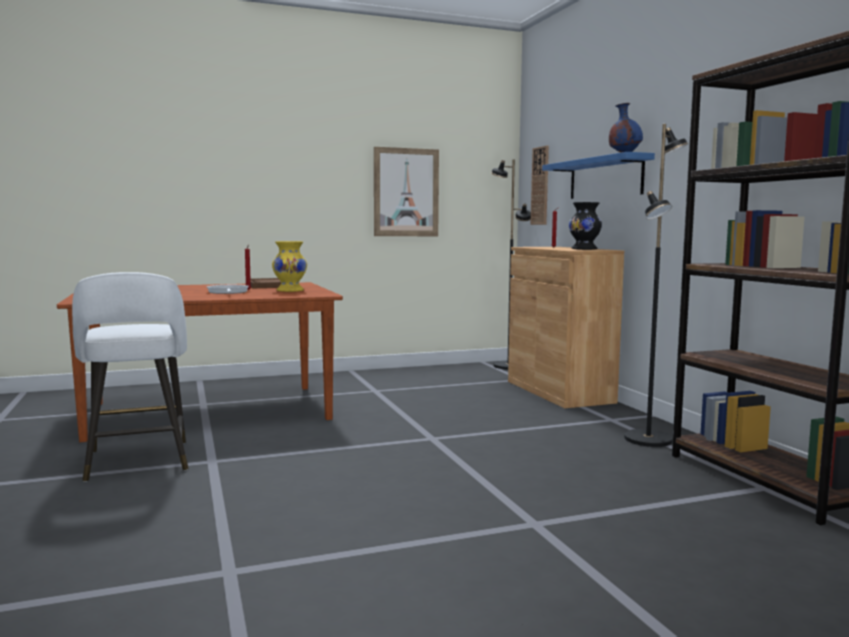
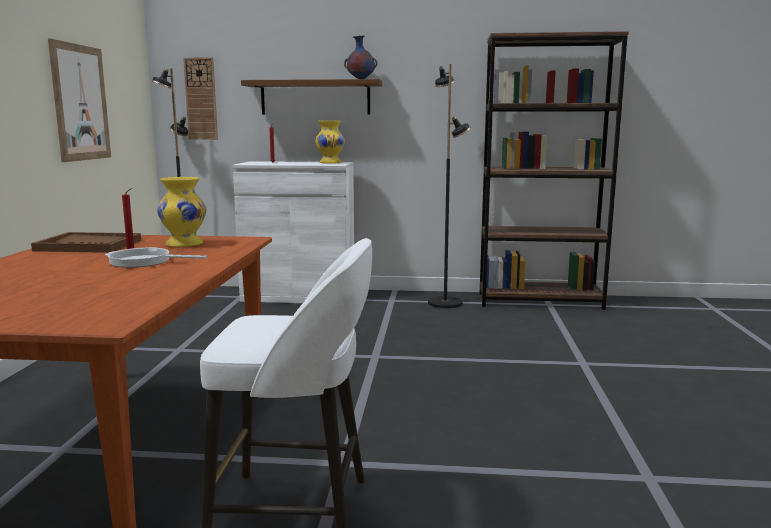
camera: 65 degrees left, 5 degrees up
(559, 392) = (299, 295): brown cabinet -> white cabinet
(583, 249) = (330, 163): black vase -> yellow vase
(605, 178) = (315, 98): blue shelf -> brown shelf

